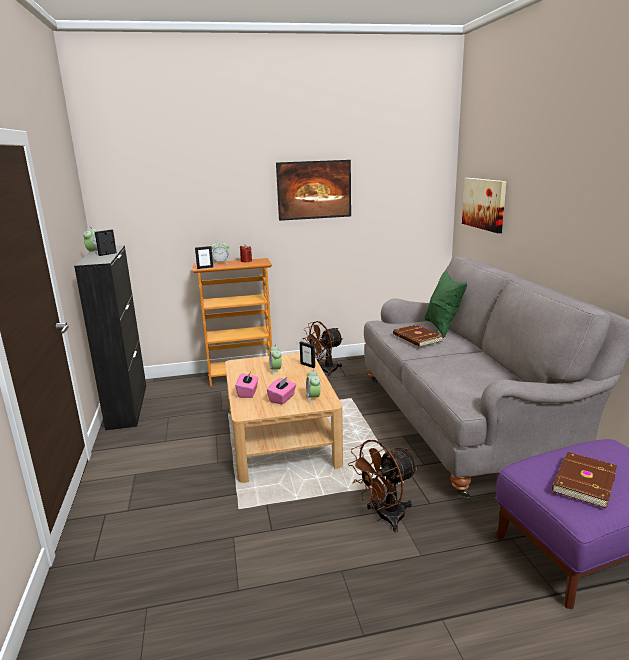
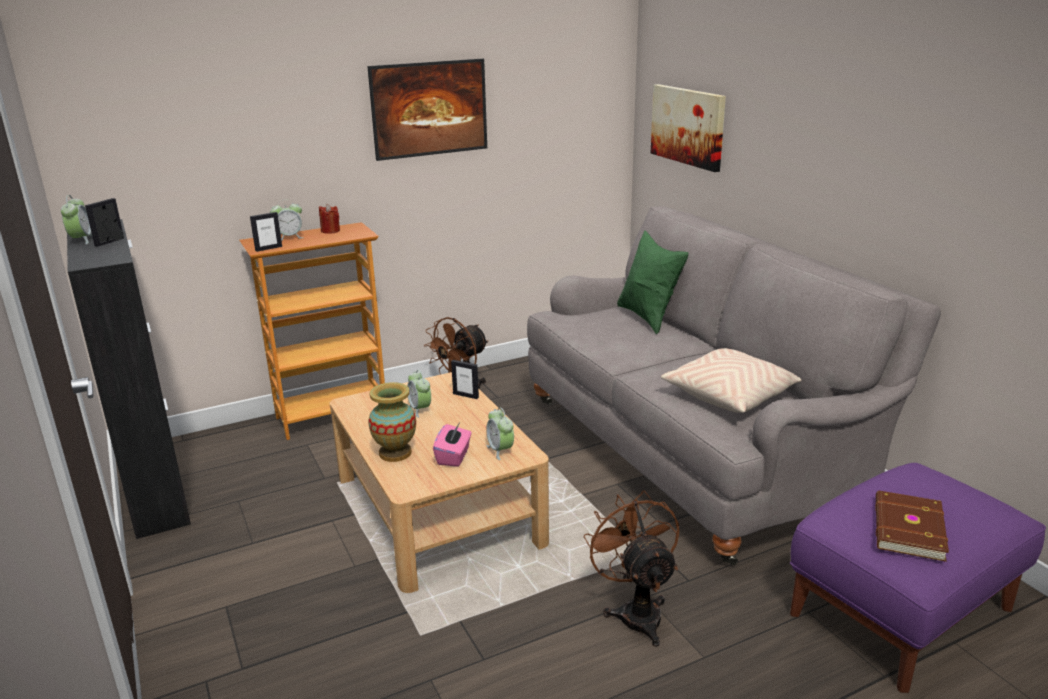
camera: 15 degrees left, 5 degrees up
(248, 393) = (395, 453): pink tissue box -> vase
(384, 517) = (636, 611): brown fan -> brown fan turned 120 degrees clockwise
(416, 338) = (621, 338): brown book -> none
(476, 377) = (730, 395): none -> beige pillow

